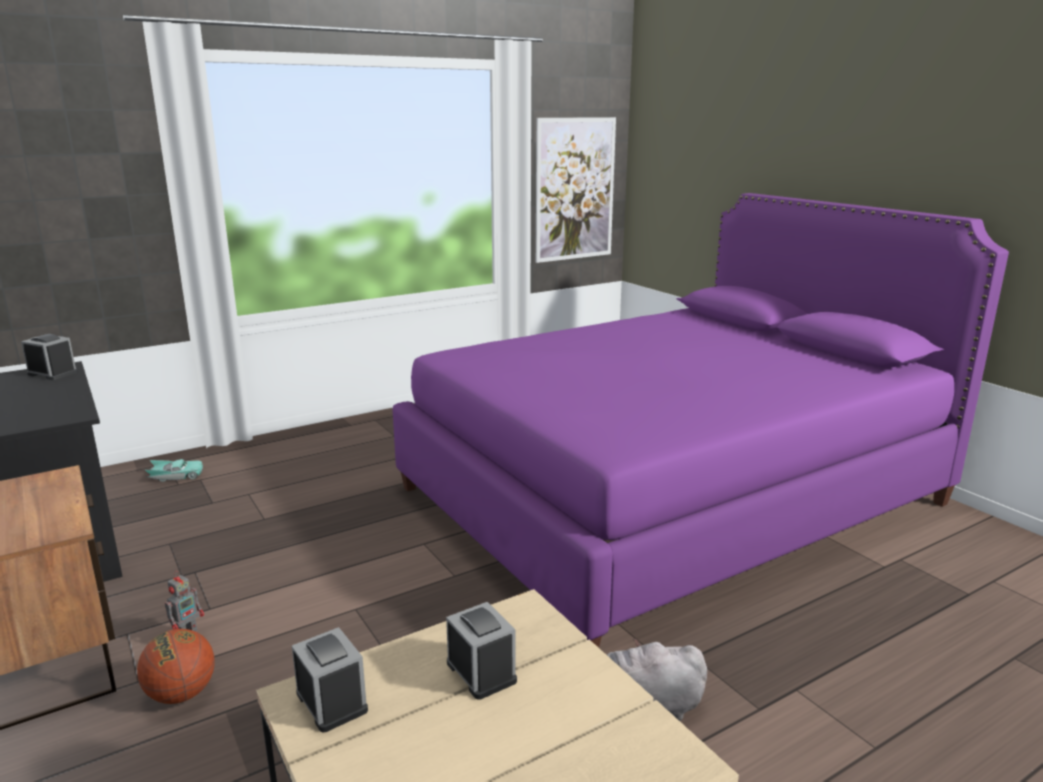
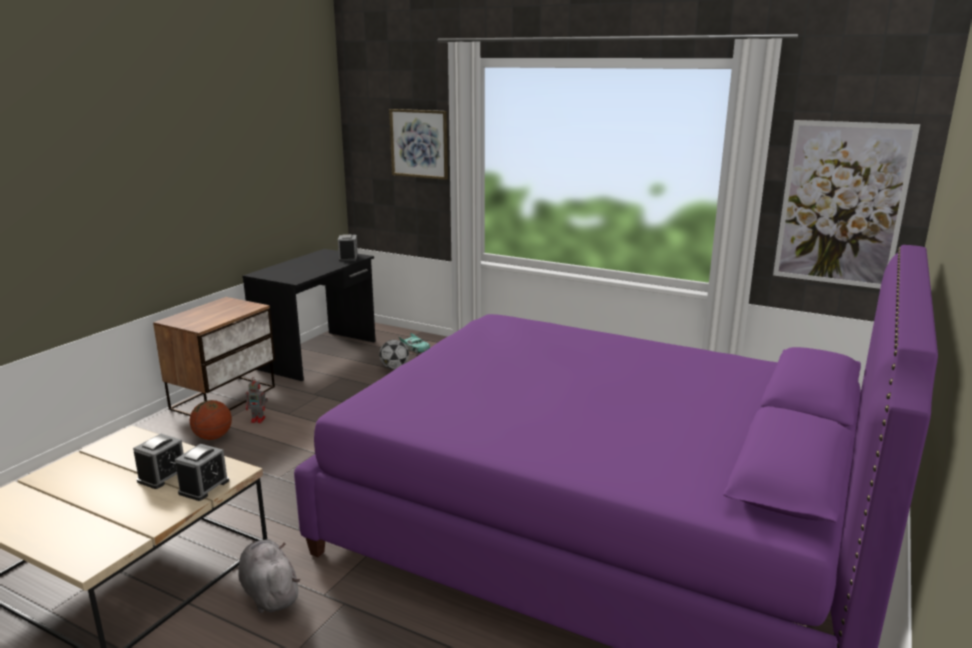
camera: 60 degrees right, 0 degrees up
(91, 178) = (419, 143): none -> picture
(207, 502) = (394, 368): none -> football
(331, 702) = (125, 445): alarm clock -> alarm clock (204, 487)

